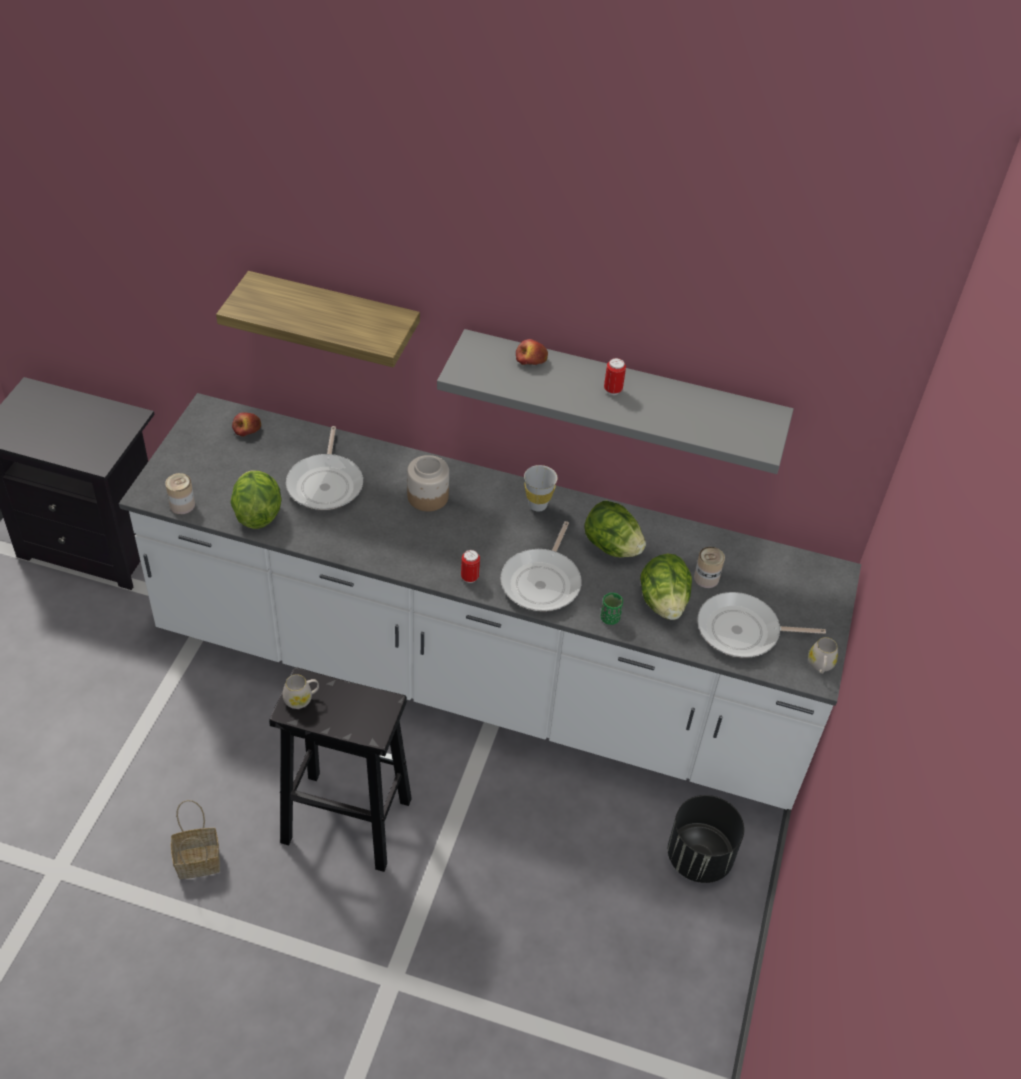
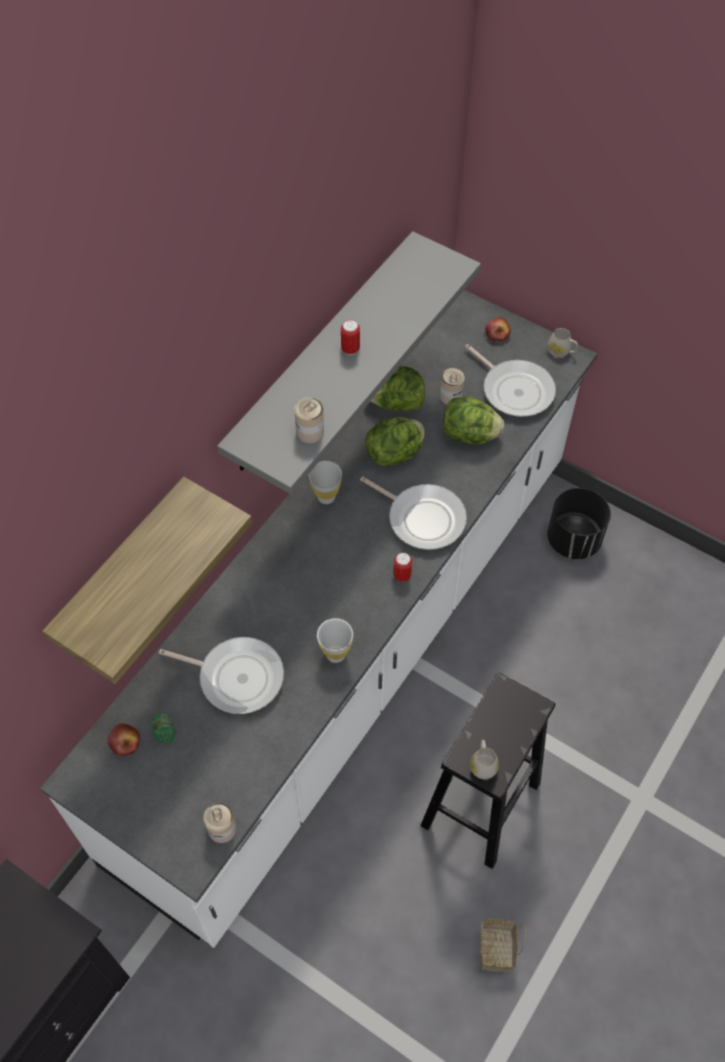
camera: 70 degrees left, 10 degrees up
(257, 513) = (259, 752): lettuce -> lettuce (396, 403)
(368, 545) = (335, 654): none -> white cup
(427, 497) = (286, 587): jar -> none
(503, 381) = (310, 431): none -> can
(531, 360) = (286, 401): apple -> apple (497, 334)
(610, 618) = (478, 479): green cup -> green cup (165, 734)
(743, 631) = (515, 390): frying pan -> frying pan turned 60 degrees counterclockwise

